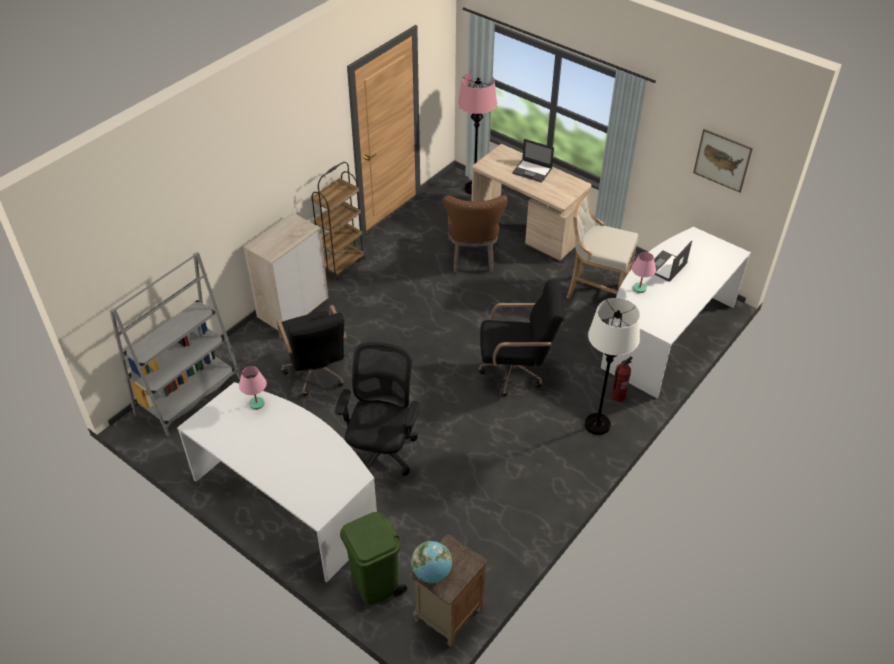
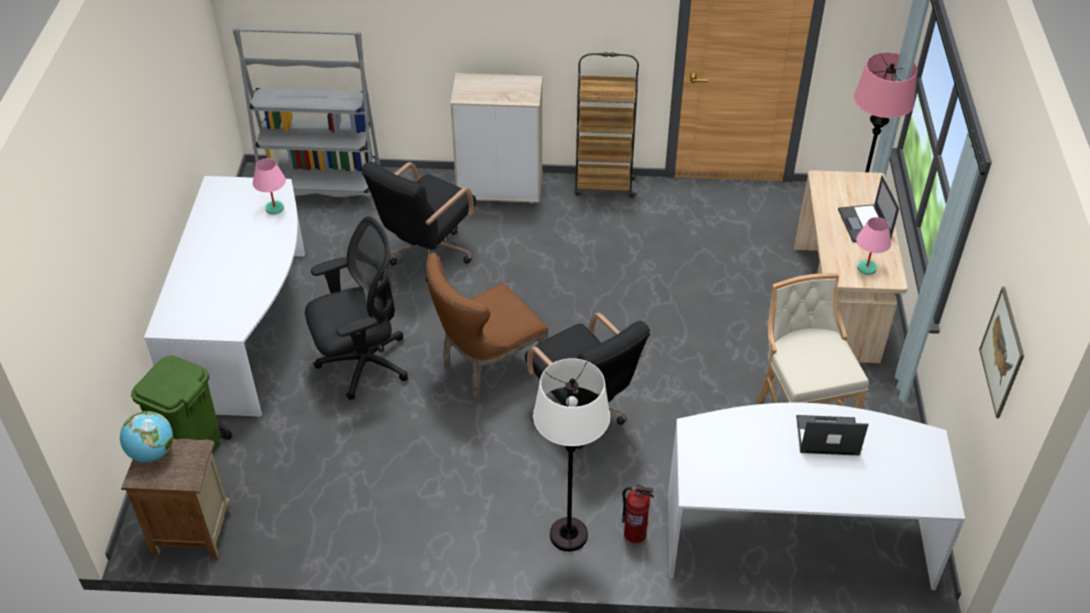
camera: 55 degrees right, 0 degrees up
(472, 257) = (732, 281): brown chair -> brown chair (487, 369)
(639, 288) = (754, 427): pink table lamp -> pink table lamp (867, 268)

